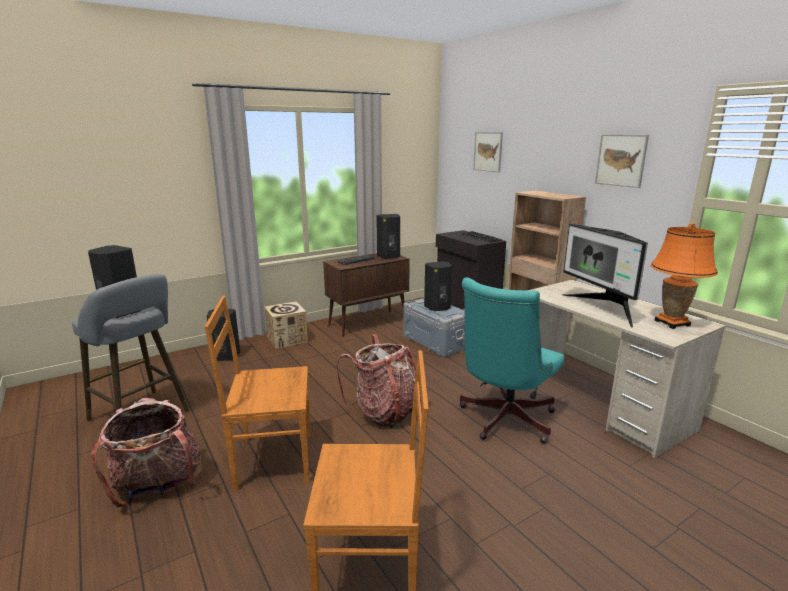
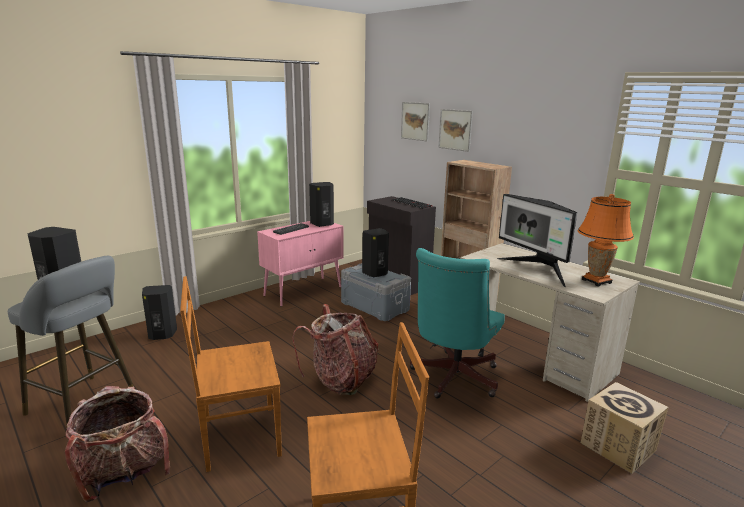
camera: 10 degrees left, 0 degrees up
(287, 339) = (223, 312): cardboard box -> cardboard box (618, 447)
(368, 323) = (303, 291): brown cabinet -> pink cabinet
(621, 160) = (543, 134): picture -> picture (455, 130)

